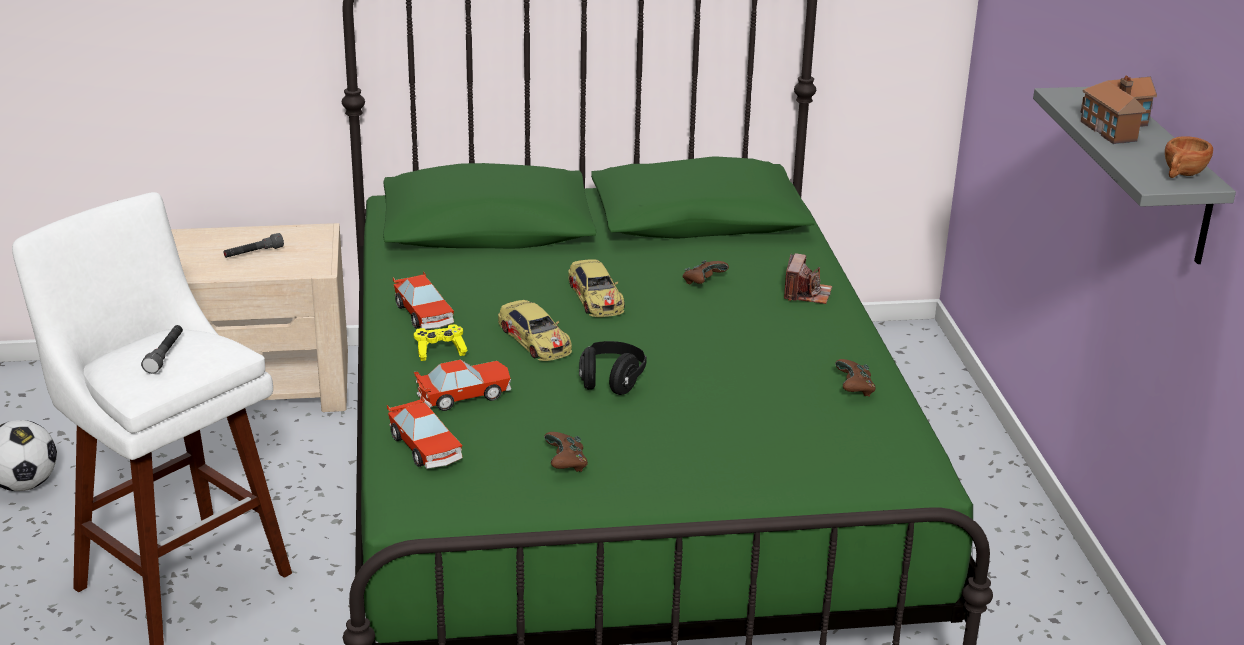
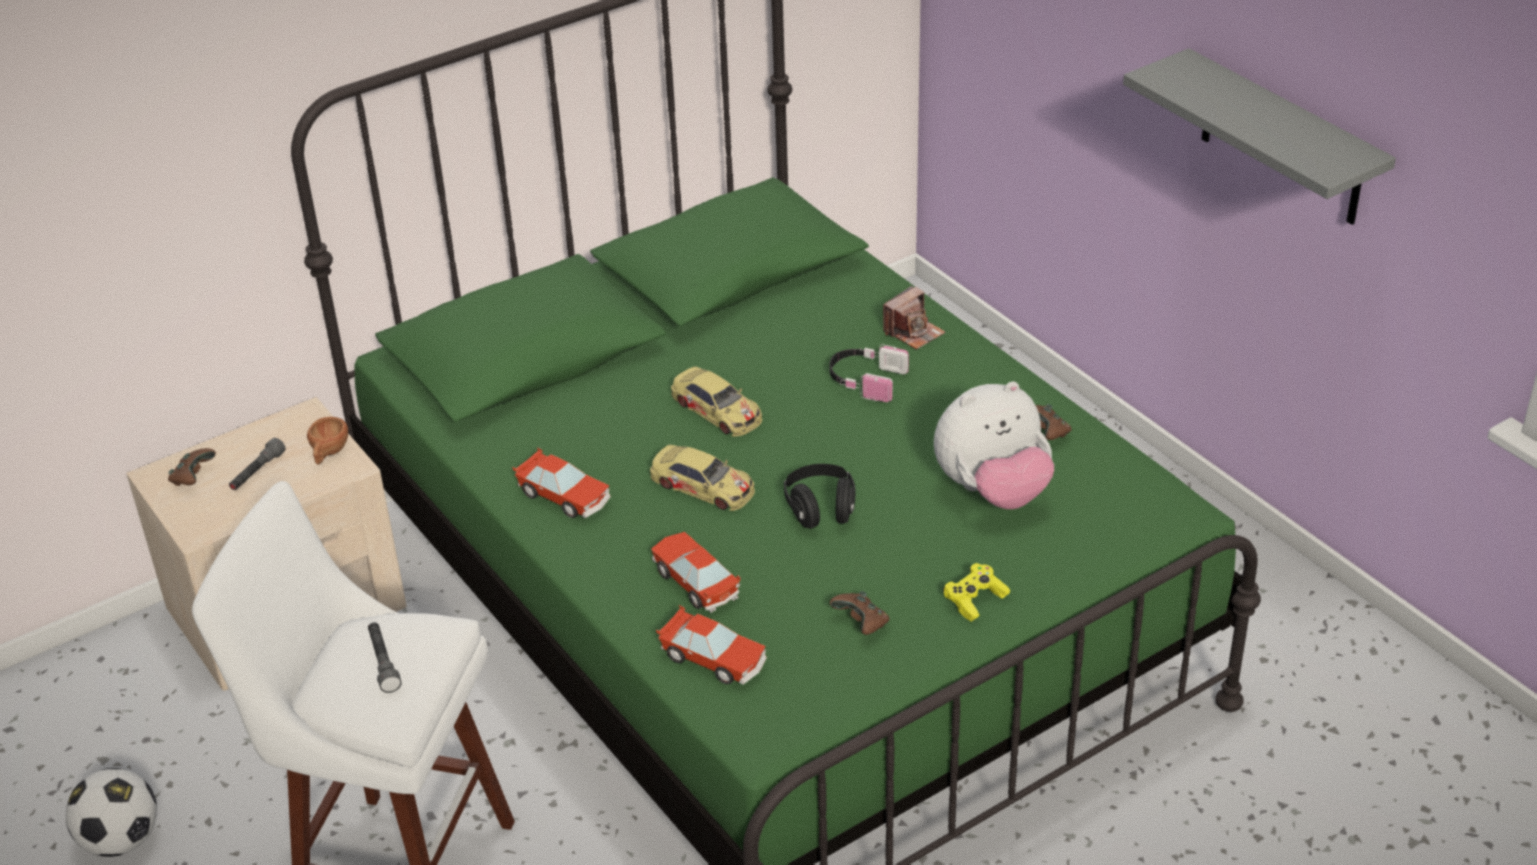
camera: 25 degrees left, 10 degrees up
(440, 351) = (622, 536): yellow game controller -> yellow game controller (975, 600)
(464, 395) = (695, 582): toy car -> toy car turned 75 degrees counterclockwise
(703, 283) = (806, 354): brown game controller -> brown game controller (193, 478)
(734, 312) = (865, 380): none -> headphones
(767, 413) = (993, 491): none -> plush toy
(806, 293) = (913, 332): camera -> camera turned 60 degrees clockwise
(1115, 125) = (1235, 104): toy house -> none
(1181, 175) = (1339, 152): brown cup -> brown cup (328, 453)

